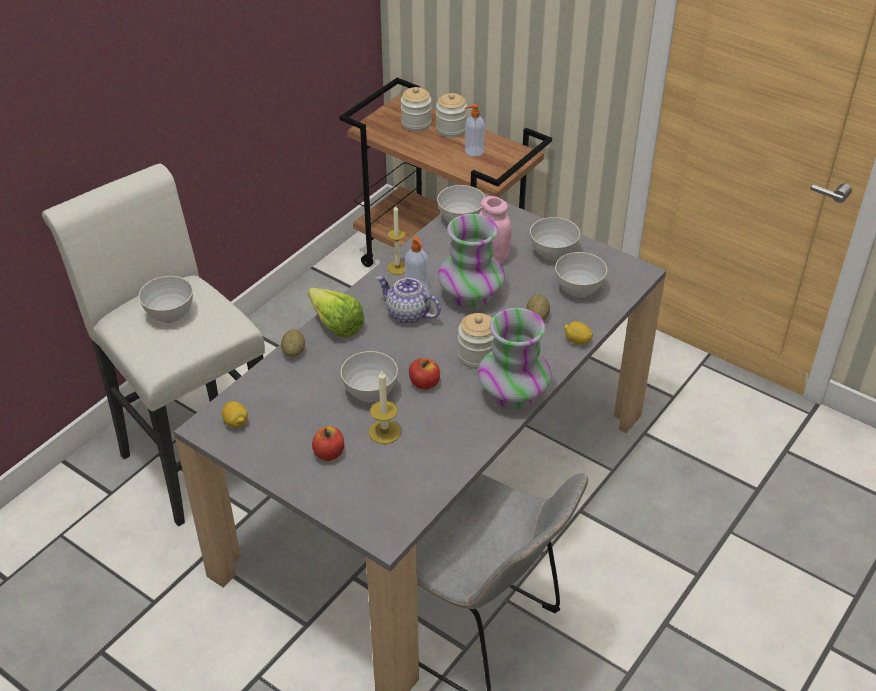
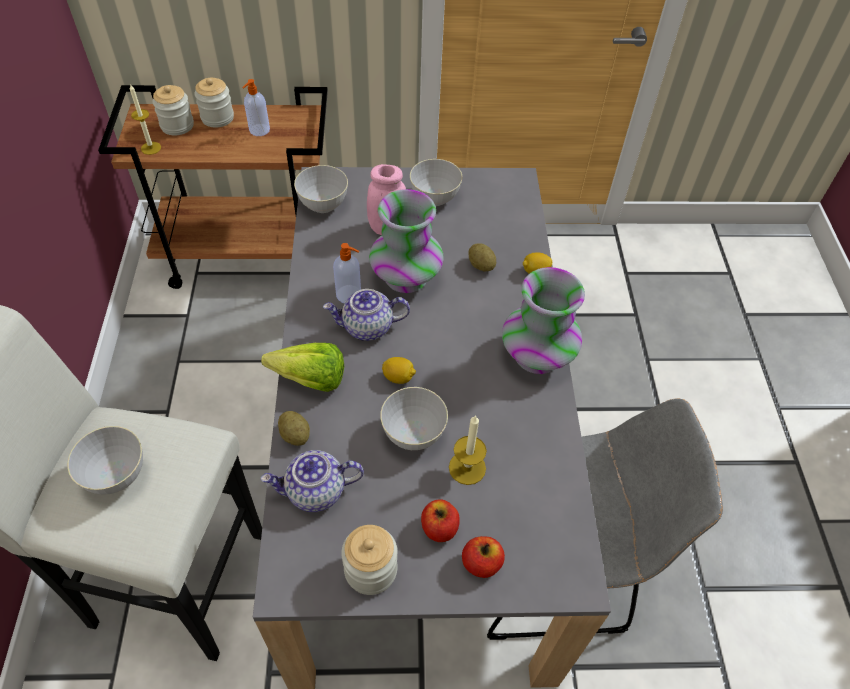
camera: 40 degrees left, 10 degrees up
(236, 422) = (312, 558): lemon -> lemon (398, 377)
(274, 389) = (315, 492): none -> teapot
(397, 268) = (310, 284): candle -> candle (151, 148)
(424, 383) = (452, 392): apple -> apple (481, 563)
(477, 356) = (470, 335): jar -> jar (370, 570)
(578, 290) = (489, 222): grey bowl -> none

